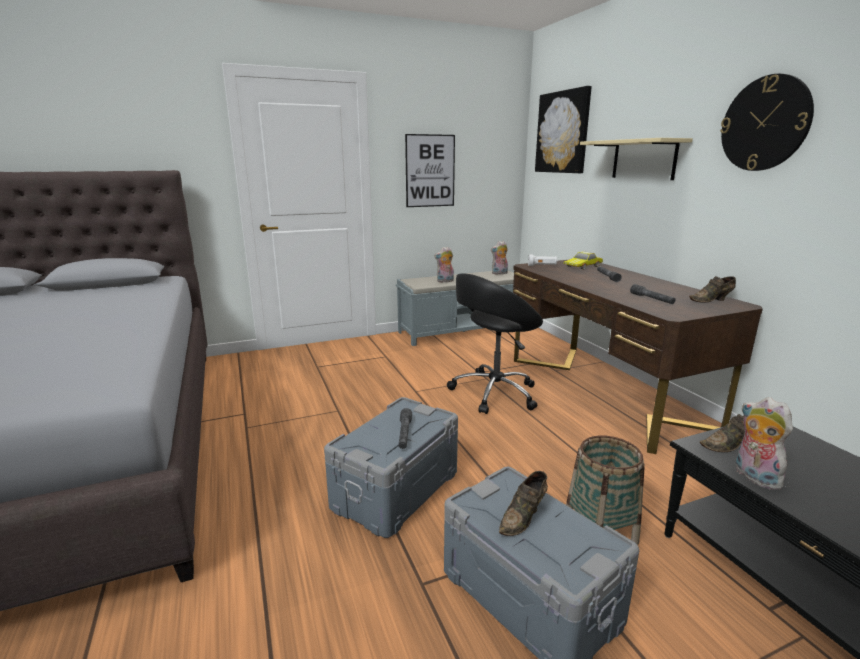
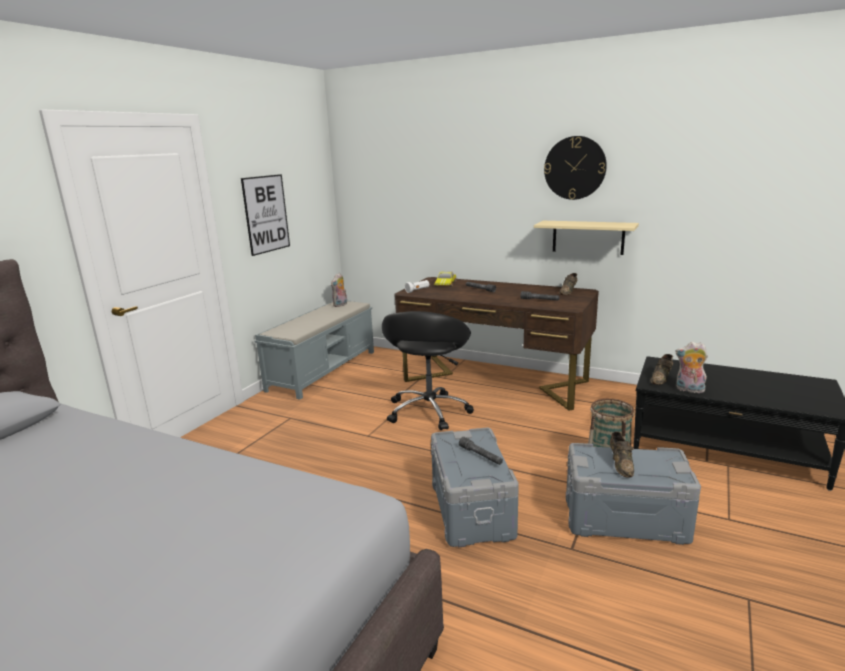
camera: 40 degrees left, 0 degrees up
(445, 281) = (308, 325): plush toy -> none
(563, 132) = (381, 167): picture -> none
(644, 159) = (477, 191): beige shelf -> beige shelf (588, 237)

